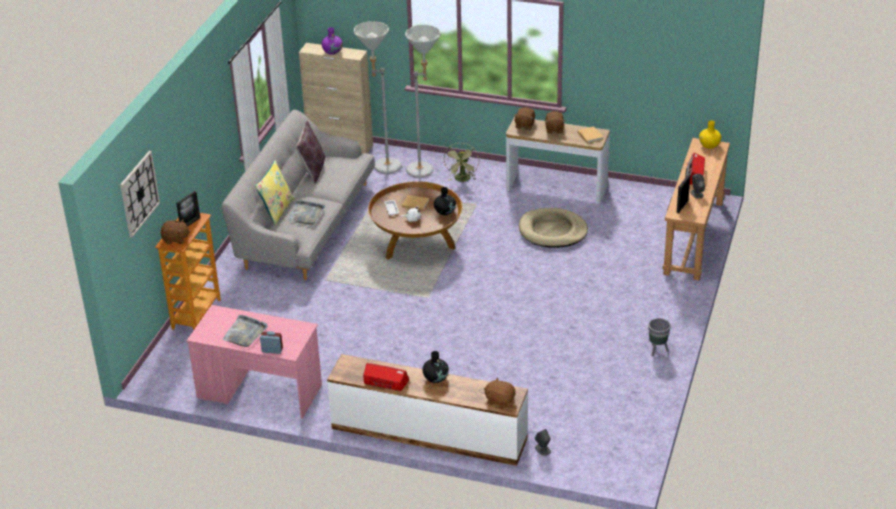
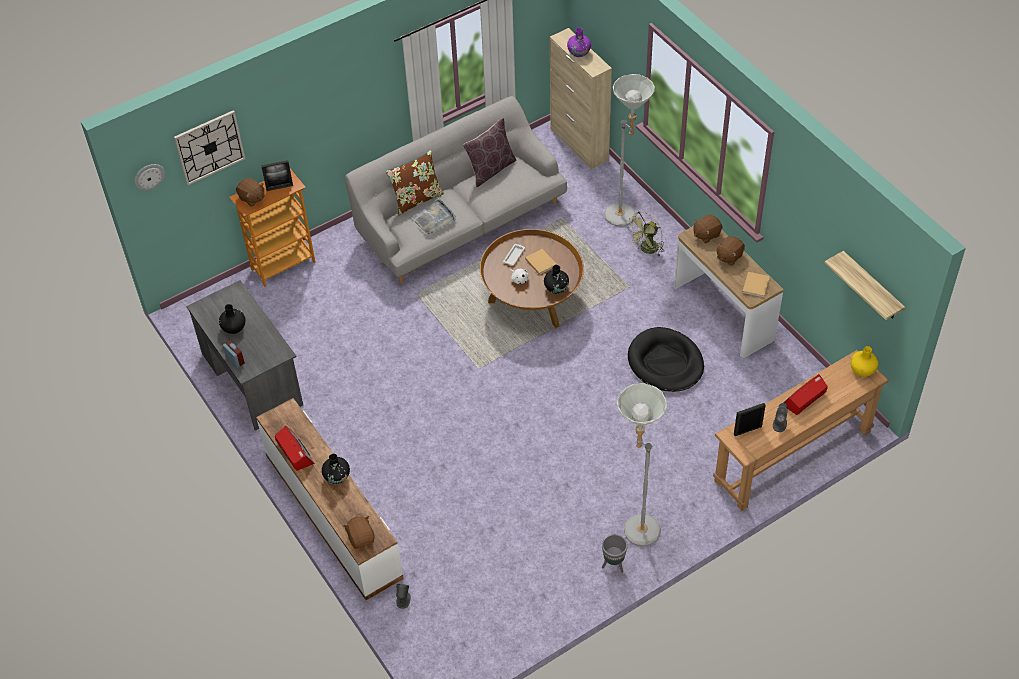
camera: 40 degrees right, 15 degrees up
(109, 232) = (149, 176): none -> wall clock
(245, 333) = (234, 328): grey tray -> black vase
(259, 391) = (252, 379): pink desk -> grey desk
(276, 210) = (416, 199): yellow pillow -> brown pillow
(381, 166) = (591, 190): grey floor lamp -> grey floor lamp (636, 526)
(552, 231) = (665, 362): beige dog bed -> black dog bed
(691, 76) = (871, 287): none -> shelf

